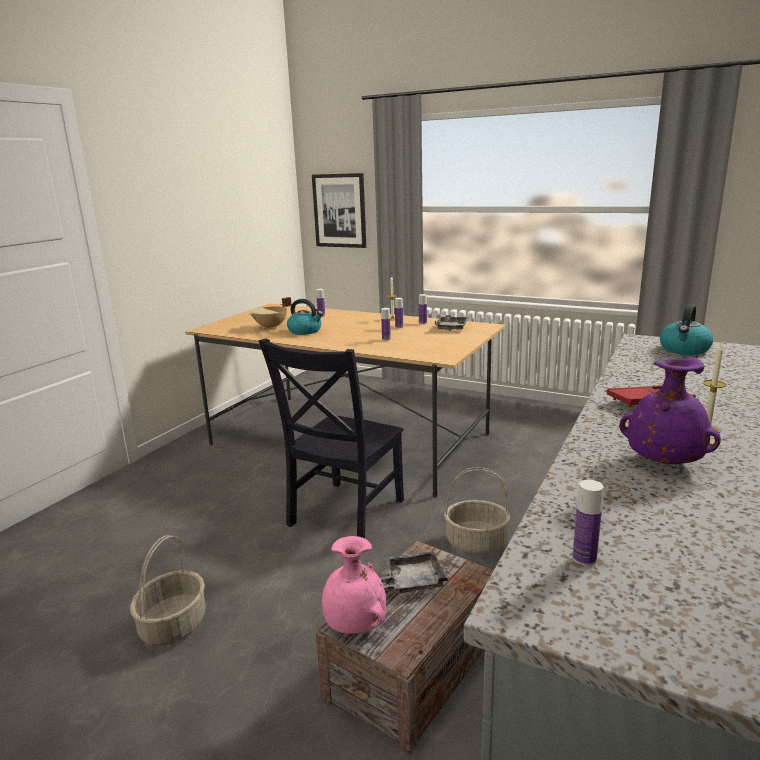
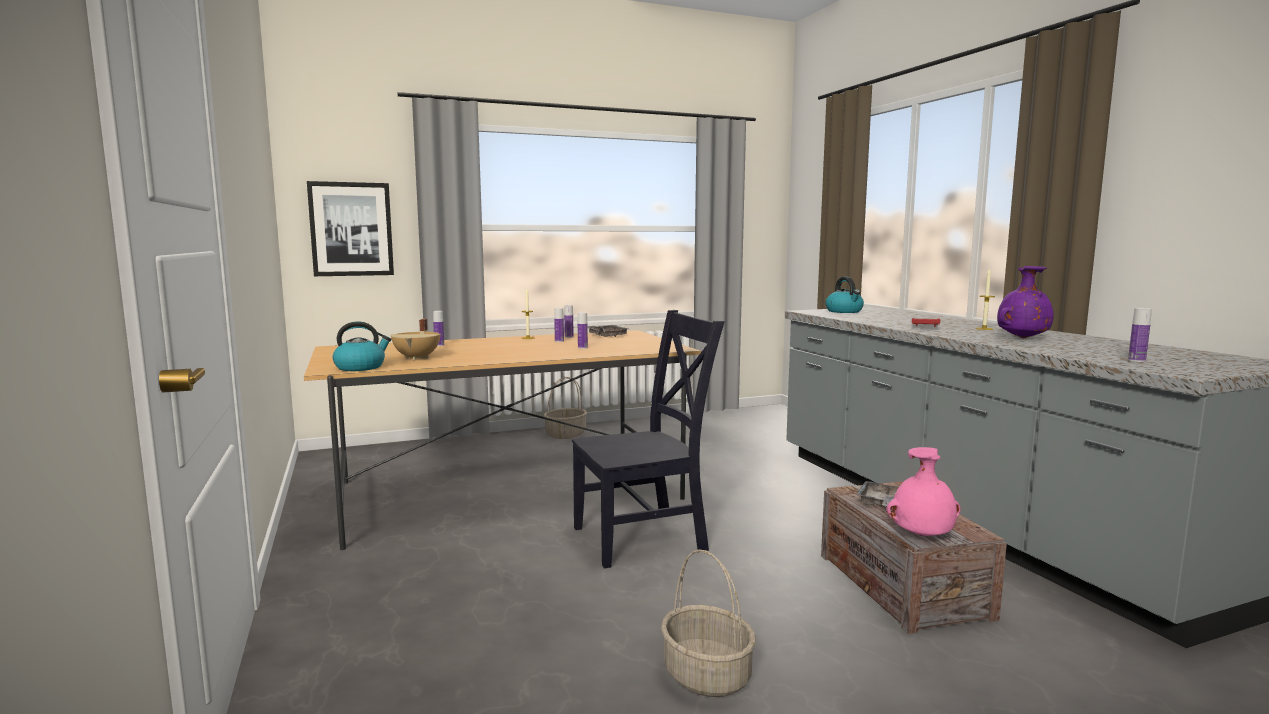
camera: 50 degrees left, 10 degrees down
(305, 331) = (474, 354): kettle -> kettle (361, 367)
(343, 515) = (645, 538): black chair -> black chair turned 90 degrees counterclockwise
(477, 542) = (773, 510): basket -> basket (565, 434)

